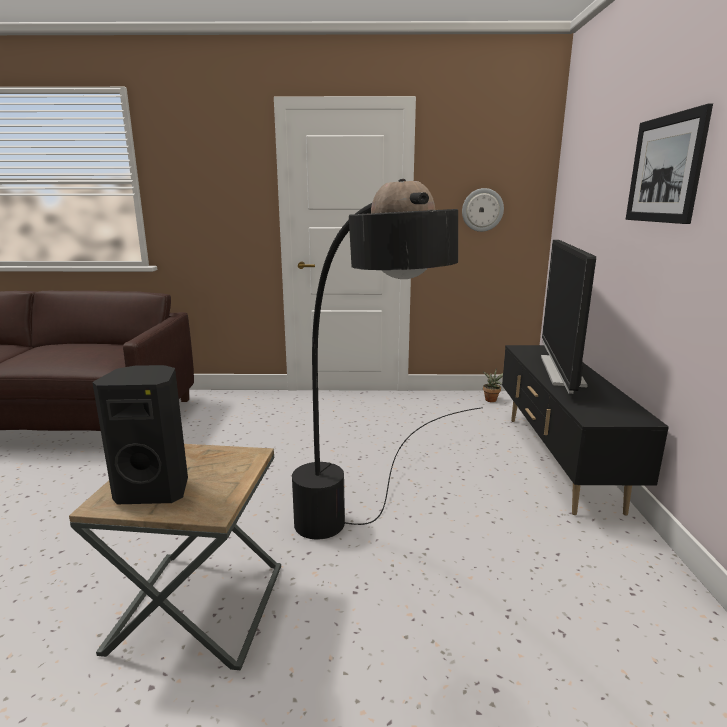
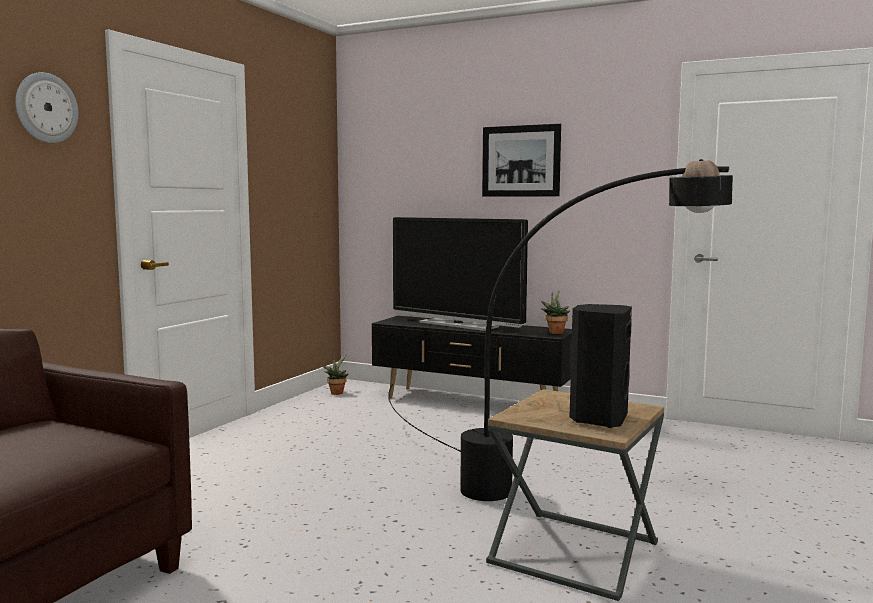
camera: 65 degrees left, 10 degrees down
(482, 210) = (297, 192): wall clock -> wall clock (46, 108)
(615, 417) = (555, 332): none -> potted plant

